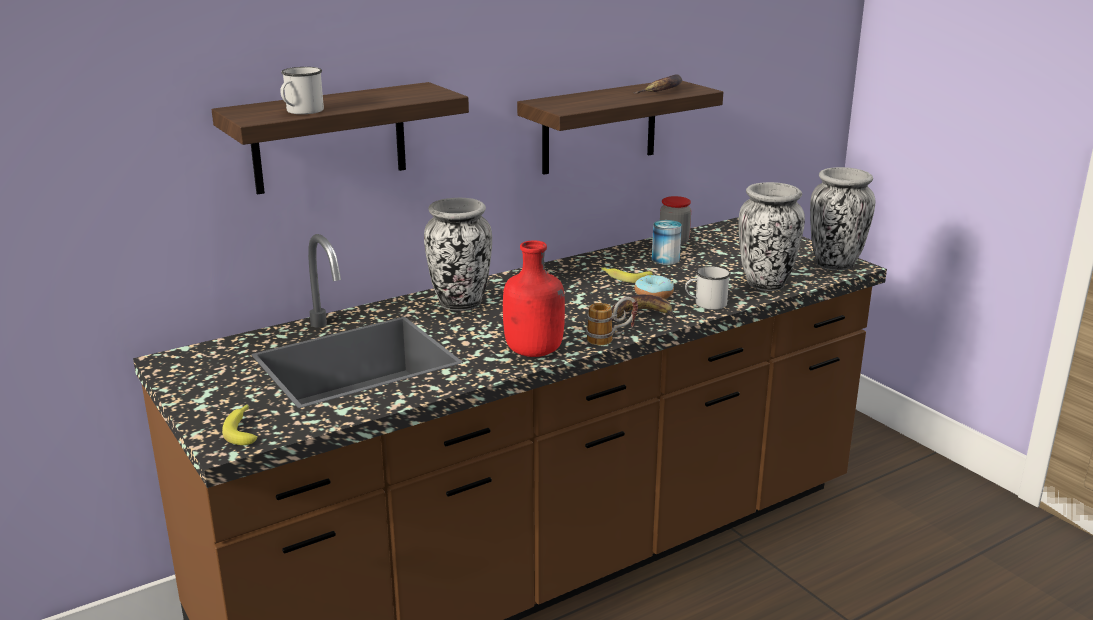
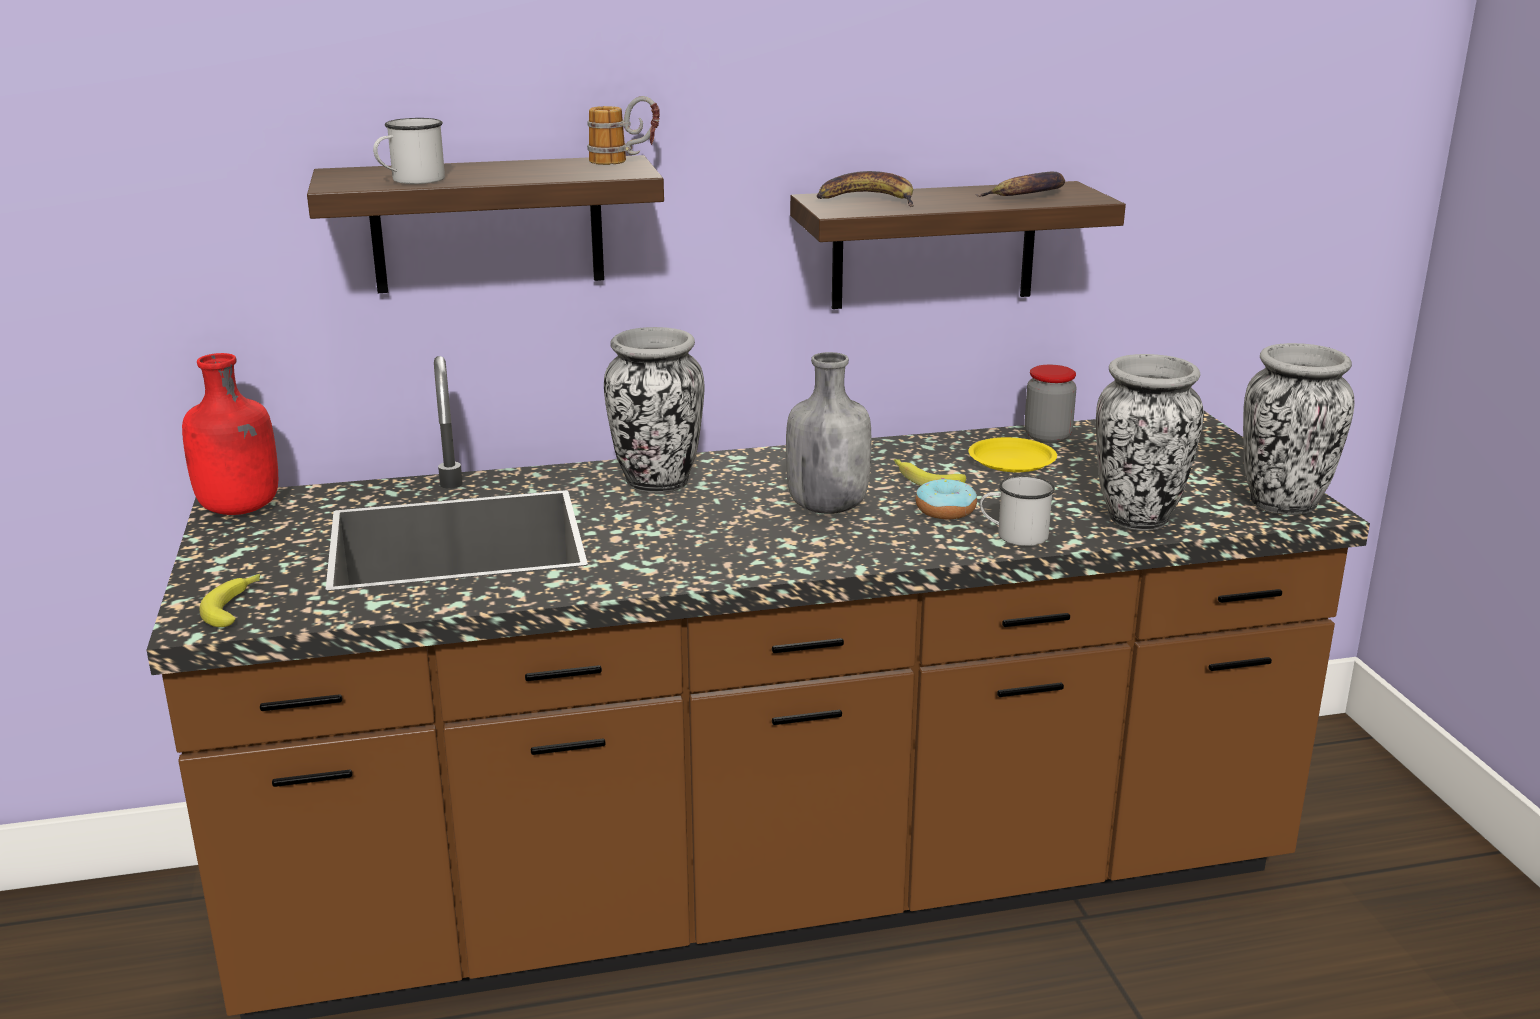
camera: 20 degrees right, 0 degrees up
(535, 352) = (697, 567): red bottle -> red bottle (240, 509)
(581, 303) = (827, 507): none -> grey bottle
(611, 339) = (824, 565): mug -> mug (624, 162)
(641, 315) = (899, 538): banana -> banana (868, 200)
(665, 259) = (1011, 460): can -> yellow plate

